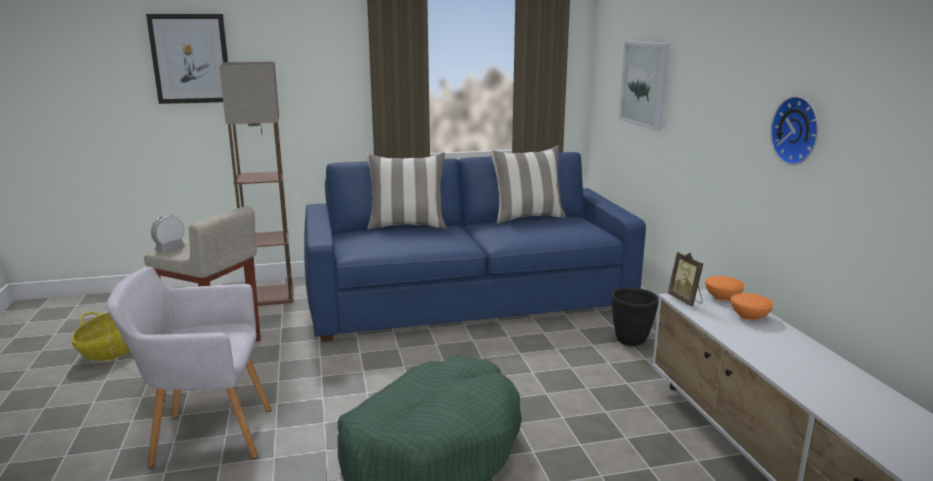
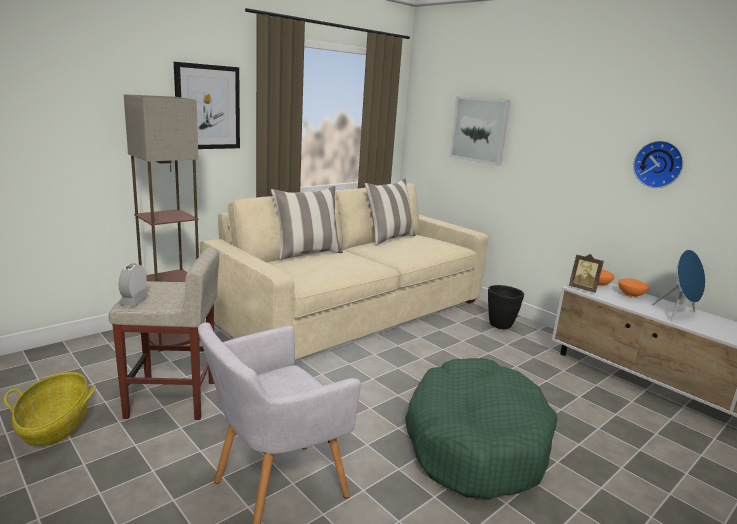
camera: 30 degrees left, 0 degrees up
(191, 59) = (73, 88): picture -> picture (207, 107)
(468, 297) = (352, 310): blue sofa -> beige sofa
(779, 349) = (677, 314): none -> blue speaker

